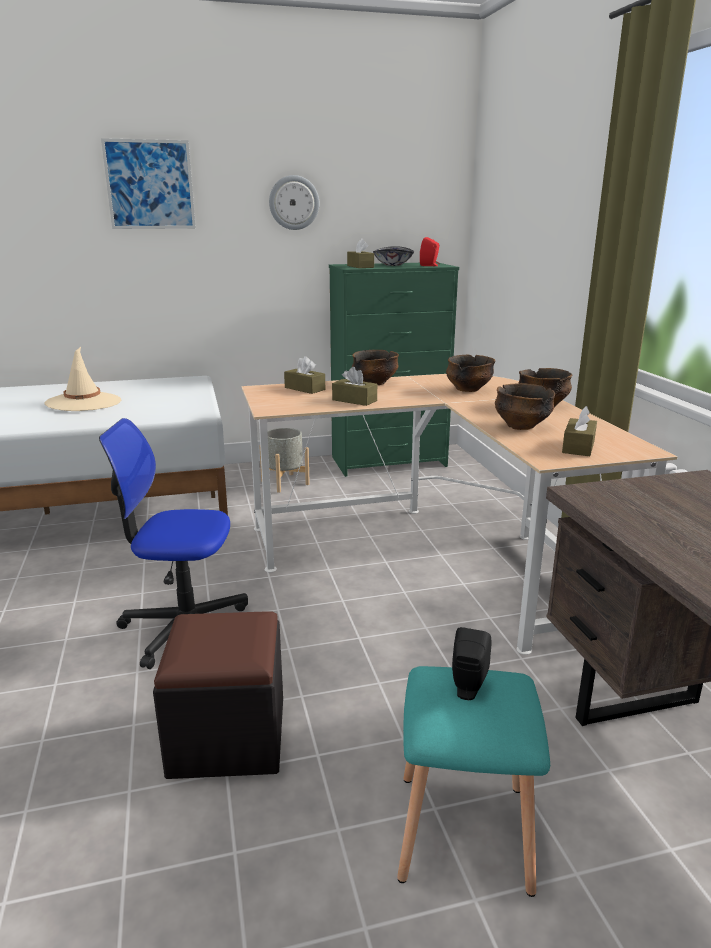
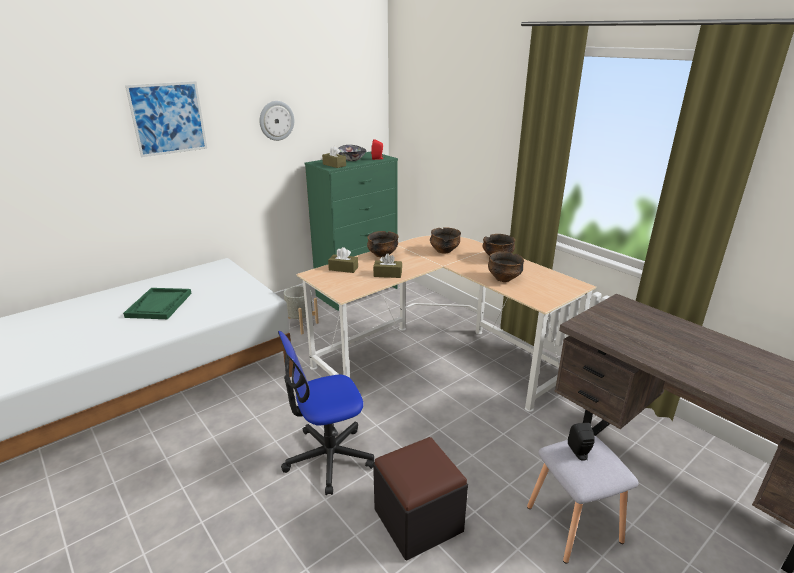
camera: 25 degrees left, 5 degrees up
(84, 402) = (159, 305): beige hat -> green tray
(462, 829) = (572, 523): turquoise stool -> grey stool
(578, 447) = (547, 289): brown tissue box -> none

